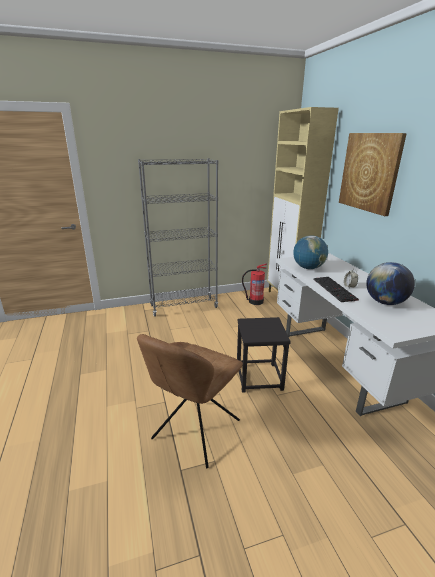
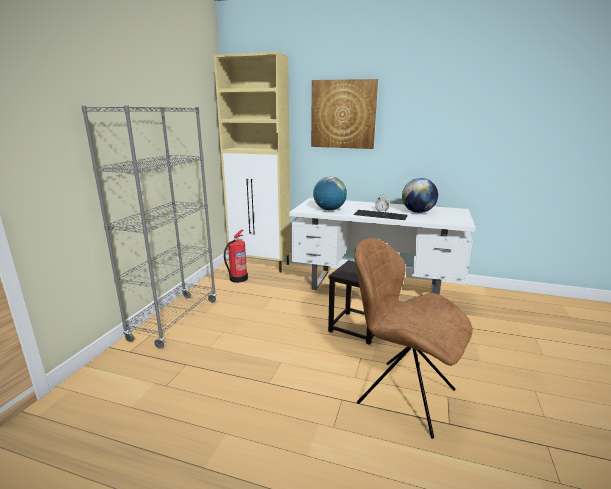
camera: 55 degrees left, 5 degrees down
(194, 432) = (403, 394): brown chair -> brown chair turned 150 degrees clockwise

